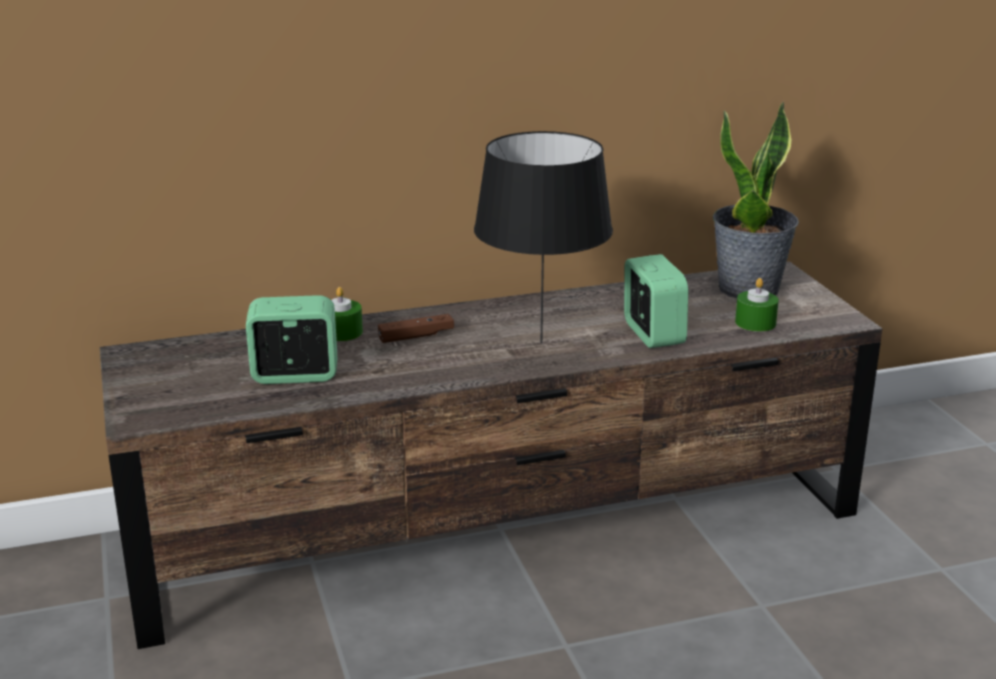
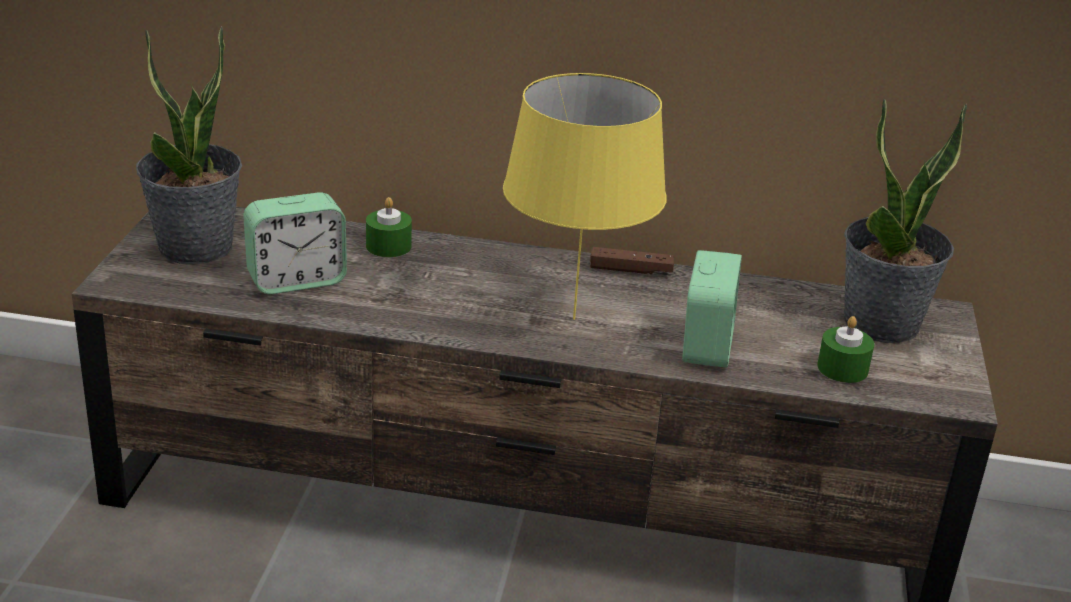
camera: 25 degrees right, 5 degrees up
(179, 375) = (196, 247): none -> potted plant
(295, 375) = (296, 280): alarm clock -> alarm clock turned 135 degrees clockwise
(416, 336) = (455, 272): brown game controller -> brown game controller (631, 270)
(542, 343) = (574, 320): black table lamp -> yellow table lamp

